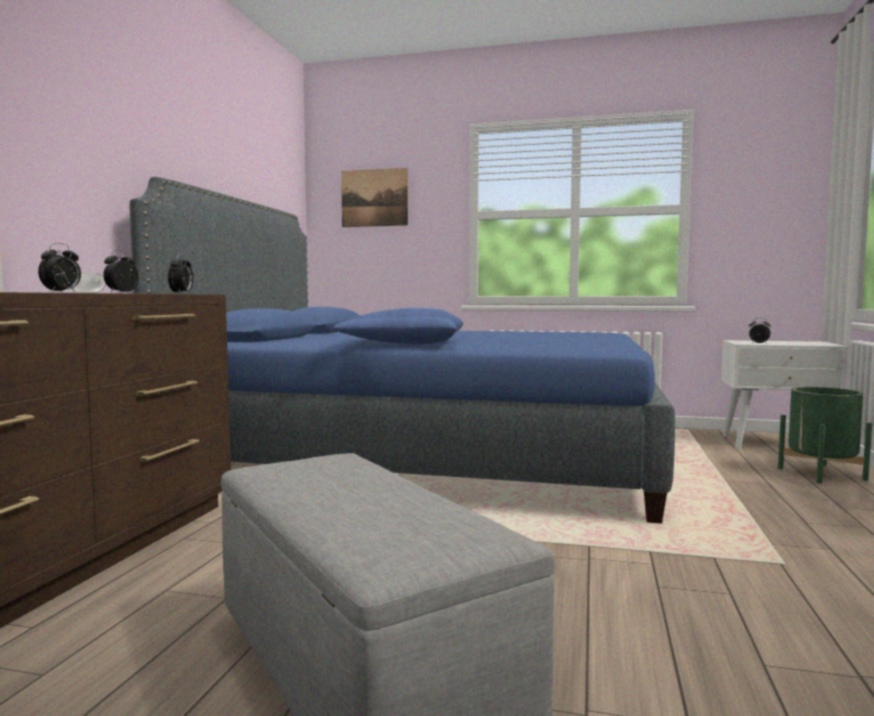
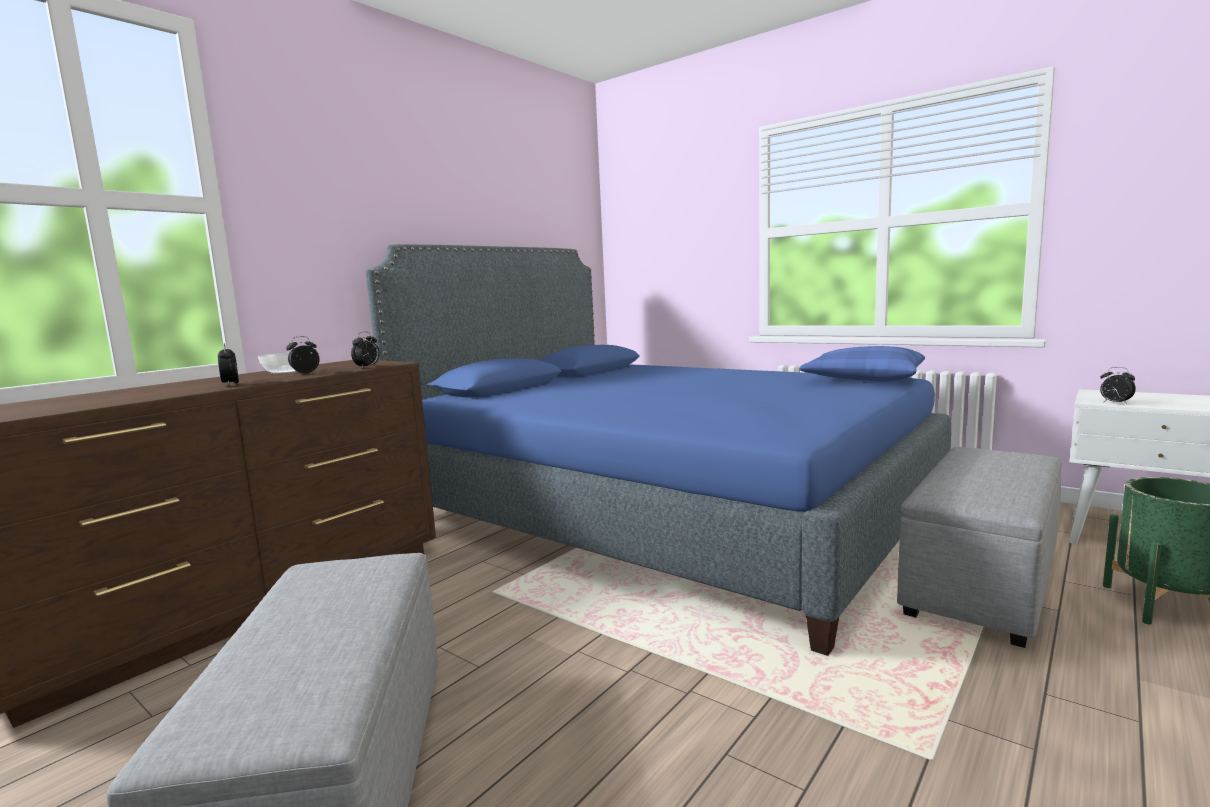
camera: 25 degrees right, 5 degrees up
(61, 292) = (230, 384): alarm clock -> alarm clock turned 105 degrees clockwise
(374, 198) = (663, 220): picture -> none
(403, 343) = (590, 408): blue pillow -> blue pillow (863, 379)
(709, 473) = (982, 581): none -> grey ottoman

